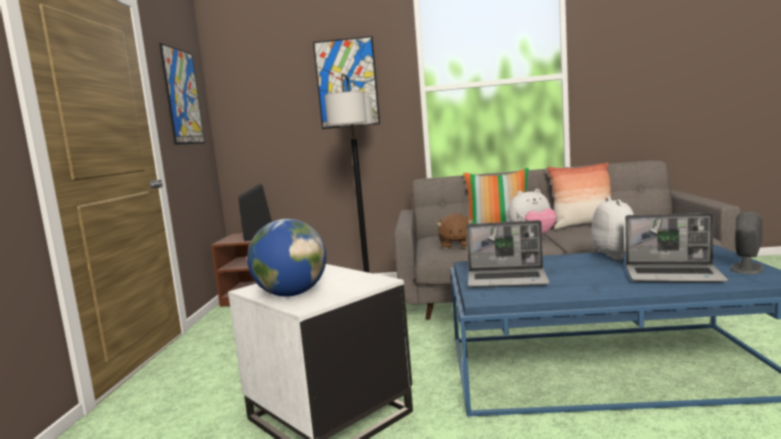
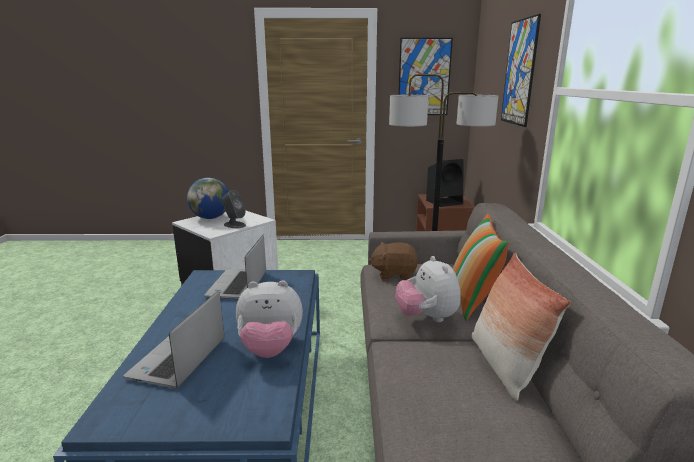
camera: 85 degrees right, 10 degrees up
(746, 269) = (154, 414): grey speaker -> grey speaker (234, 225)

